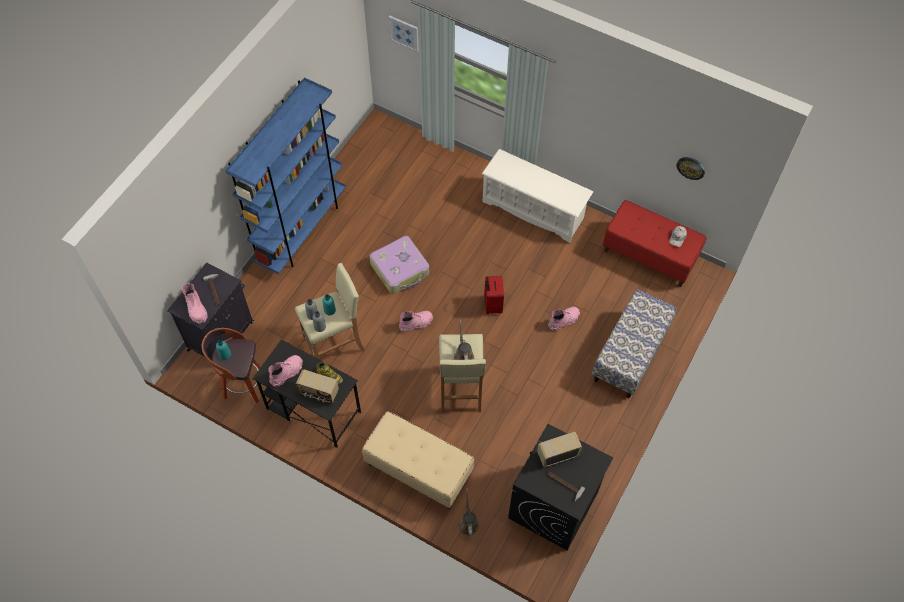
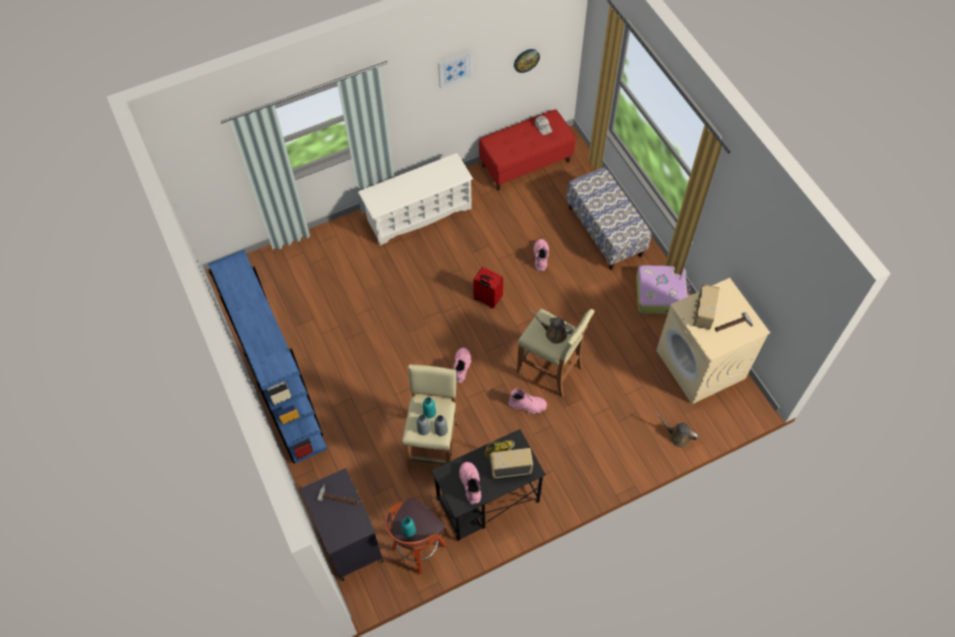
camera: 55 degrees left, 0 degrees up
(196, 309) = (348, 525): pink boot -> pink boot (527, 405)
(318, 392) = (510, 468): radio -> radio turned 150 degrees counterclockwise
(400, 269) = (397, 348): suitcase -> suitcase (661, 294)
(404, 33) = (215, 164): picture -> picture (454, 69)
(418, 470) = (604, 447): beige bench -> none
(553, 505) = (701, 365): black washing machine -> beige washing machine

